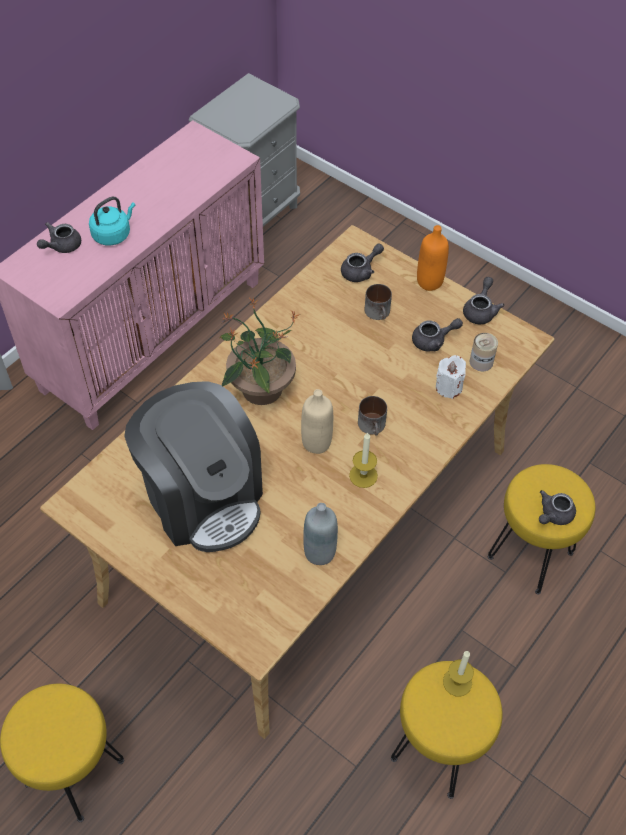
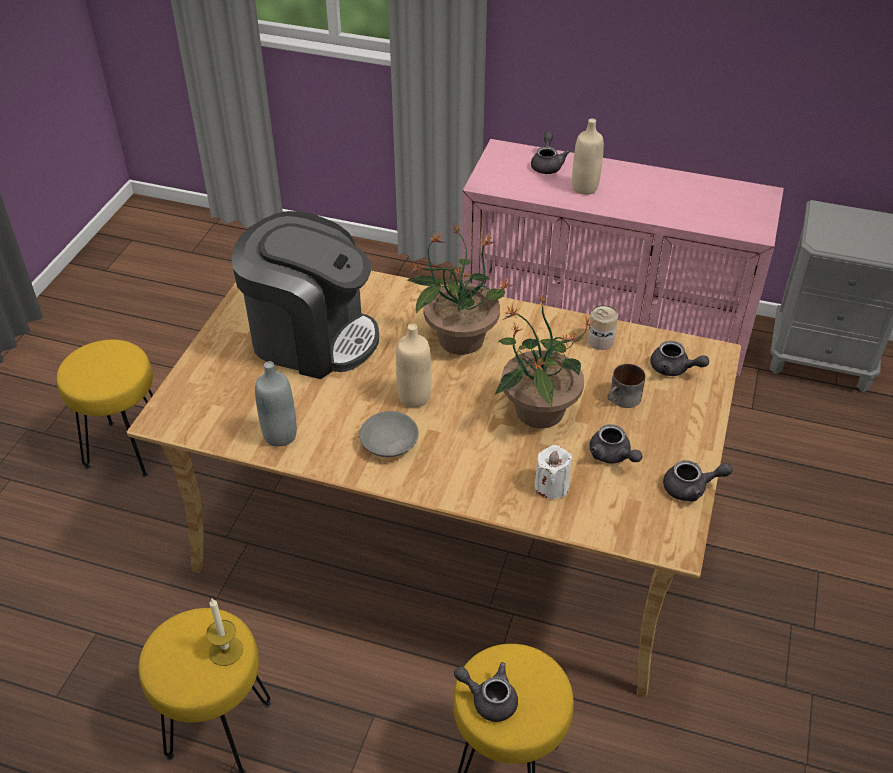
camera: 70 degrees right, 10 degrees down
(61, 246) = (547, 165): grey teapot -> grey teapot turned 75 degrees clockwise
(113, 234) = (585, 188): turquoise kettle -> beige bottle
(203, 497) = (311, 337): coffee machine -> coffee machine turned 105 degrees counterclockwise
(363, 475) = (389, 444): candle -> grey bowl
(369, 368) = (538, 411): none -> potted plant
(373, 426) = (459, 435): mug -> none
(429, 282) = (702, 430): orange bottle -> none
(481, 362) = (609, 507): can -> can (600, 340)

